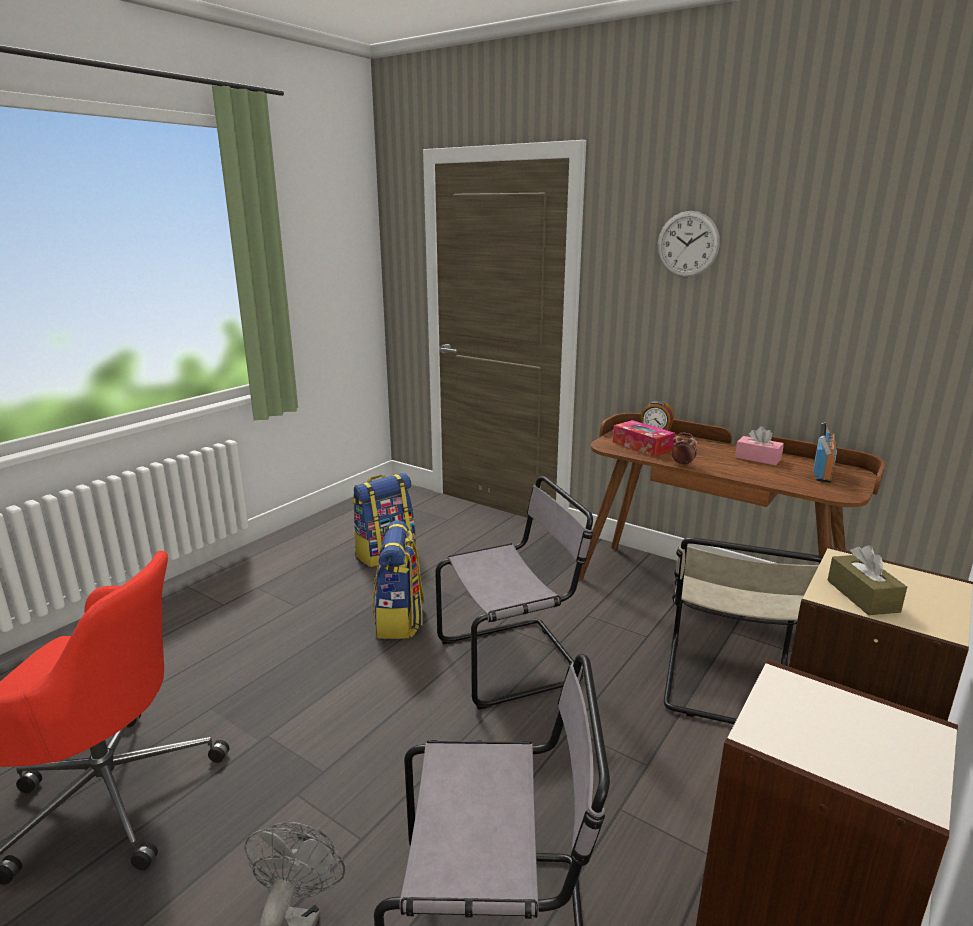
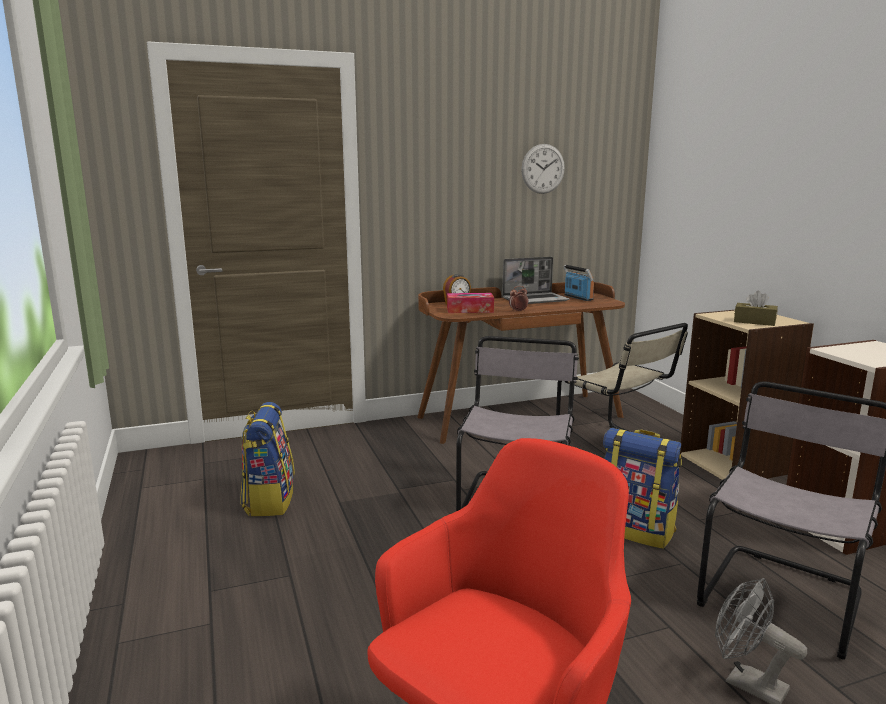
camera: 55 degrees left, 5 degrees down
(399, 620) = (398, 528): backpack -> backpack (636, 530)
(687, 244) = (452, 146): wall clock -> wall clock (543, 169)
(758, 458) = (535, 300): pink tissue box -> laptop

